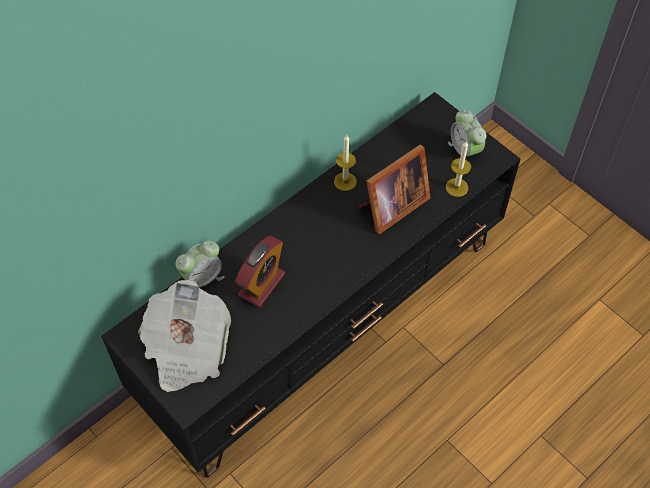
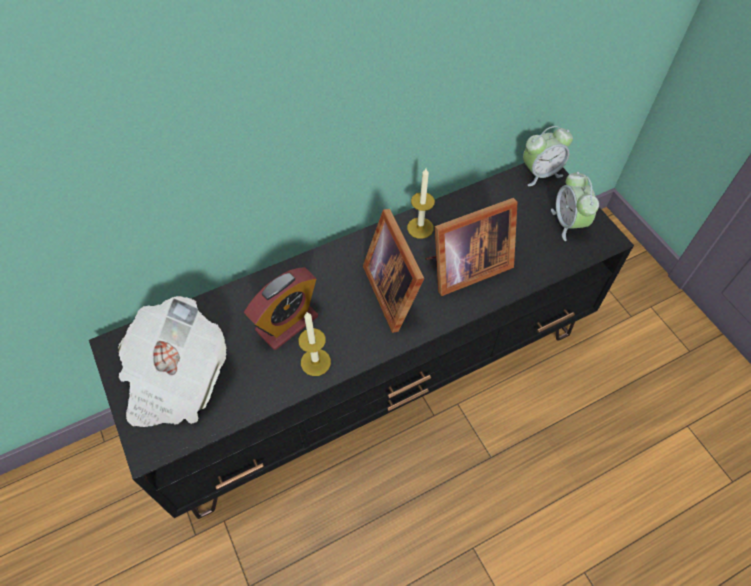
camera: 15 degrees right, 0 degrees up
(202, 279) = (224, 301): alarm clock -> alarm clock (540, 173)
(340, 237) = (395, 290): none -> picture frame
(456, 187) = (548, 262): candle -> candle (315, 362)

